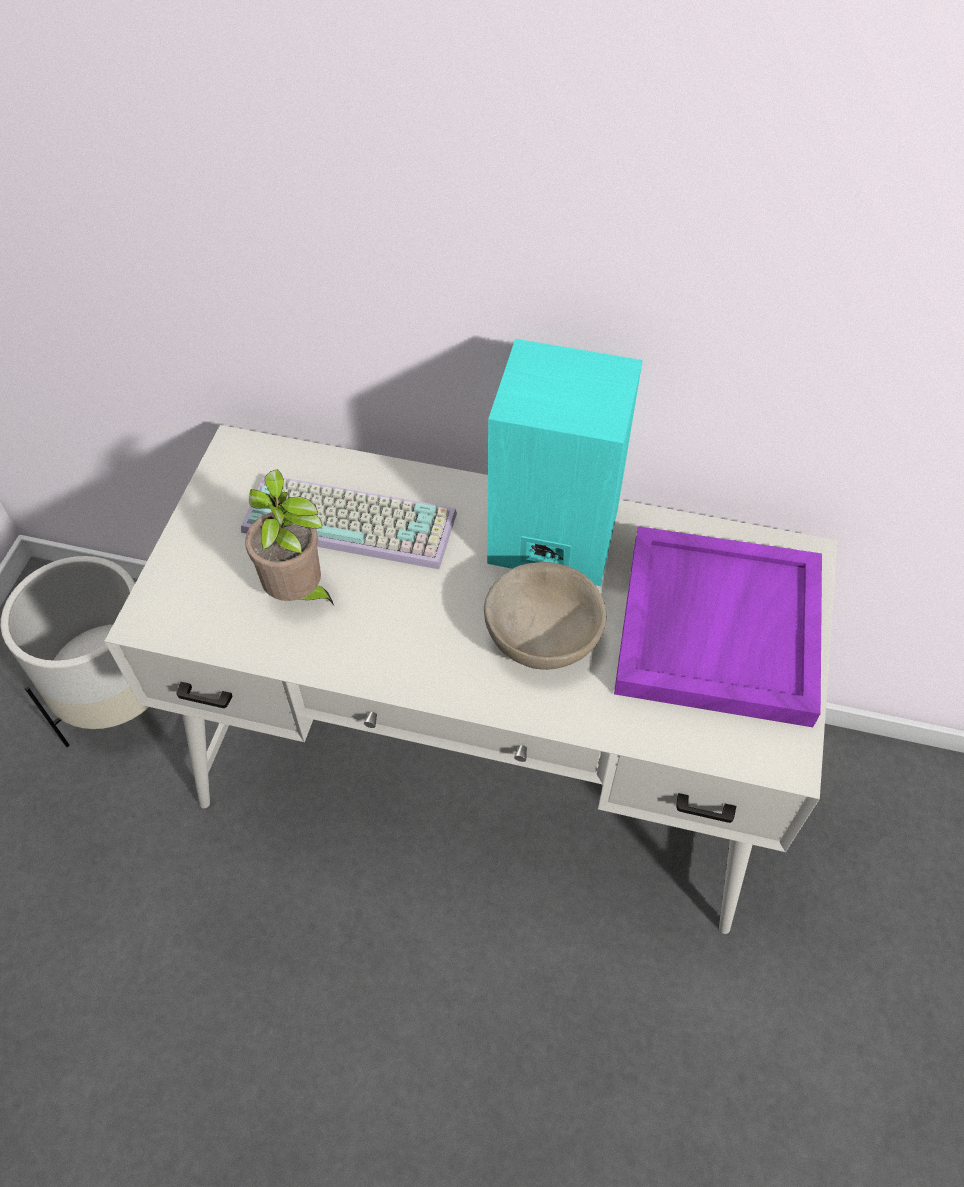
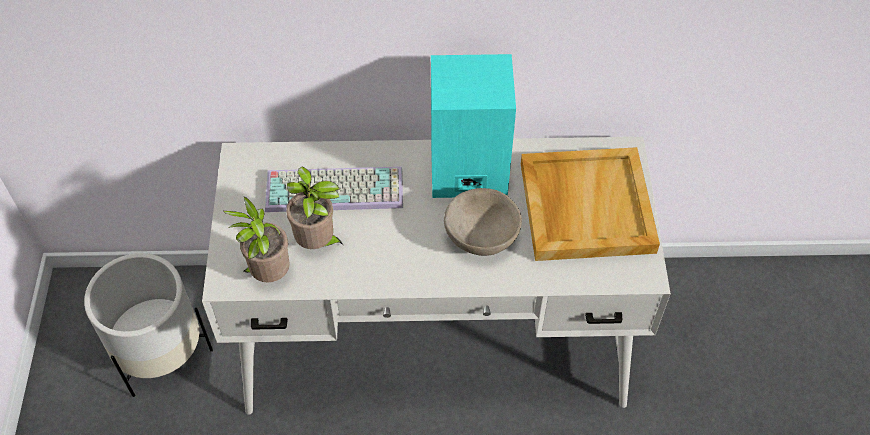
camera: 15 degrees left, 0 degrees up
(212, 622) = (268, 274): none -> potted plant
(716, 627) = (585, 206): purple tray -> beige tray

